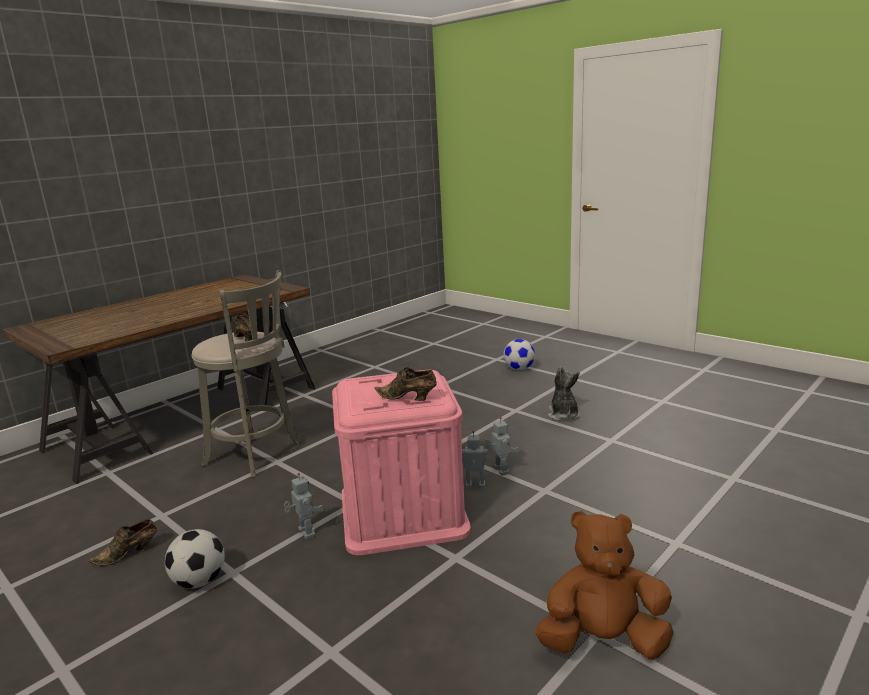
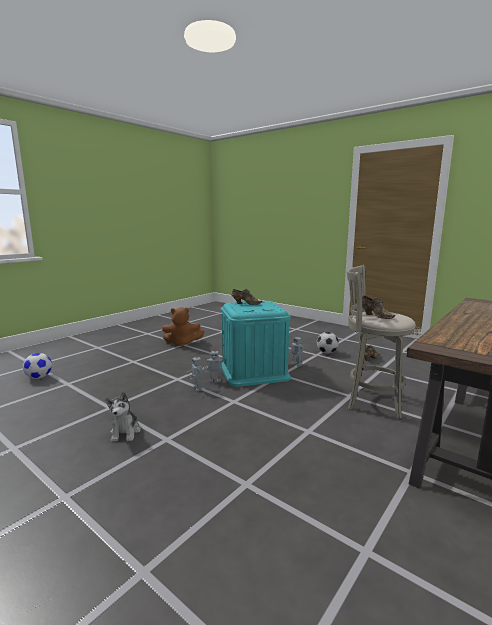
camera: 175 degrees right, 5 degrees down
(403, 511) = (253, 371): pink storage box -> turquoise storage box
(519, 369) = (120, 528): football -> football (39, 377)

